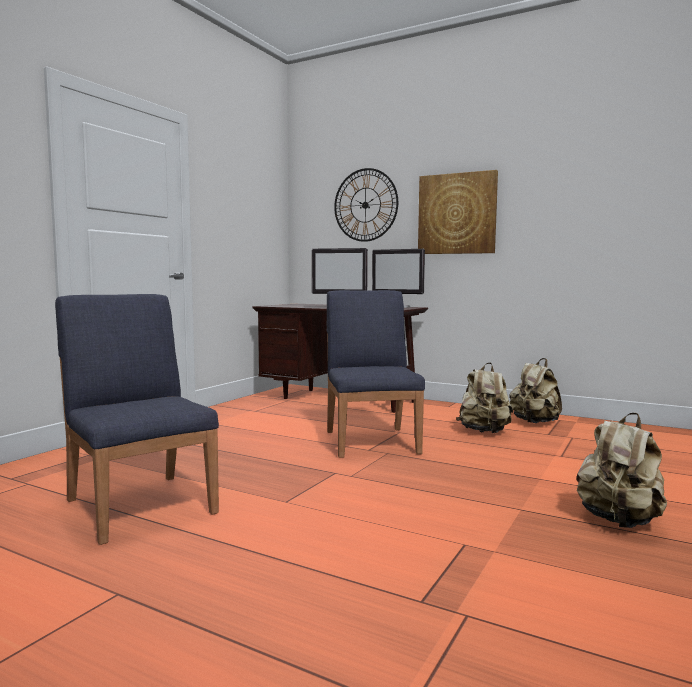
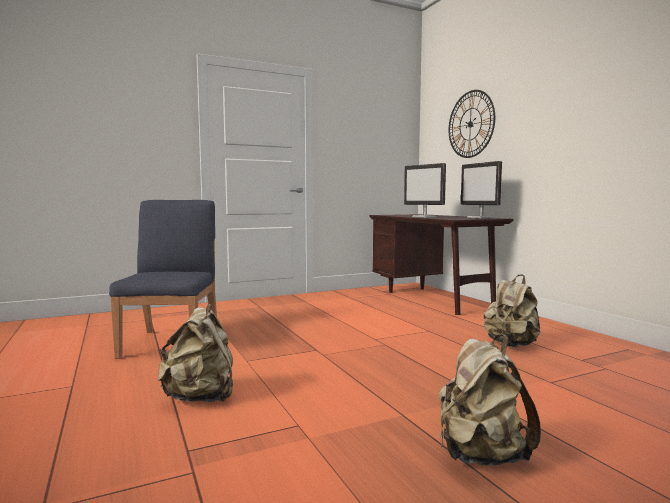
camera: 35 degrees right, 0 degrees up
(372, 441) = (390, 333): blue chair -> none
(457, 214) = (544, 124): picture -> none
(534, 422) = (589, 346): beige backpack -> beige backpack (200, 397)

